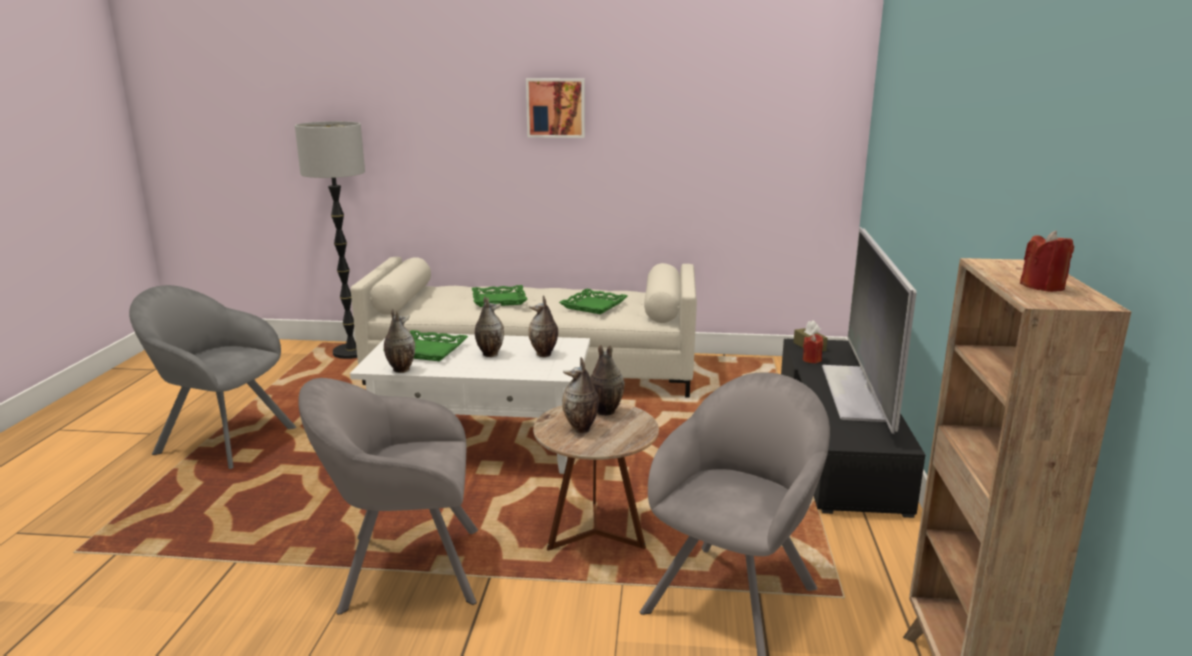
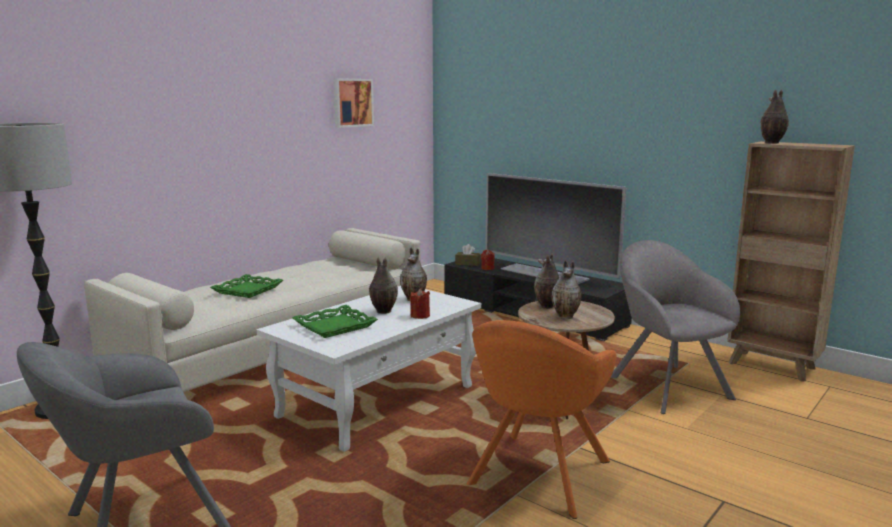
camera: 55 degrees left, 5 degrees down
(400, 369) = (362, 341): vase -> vase (771, 143)
(403, 569) = (536, 477): grey armchair -> orange armchair
(556, 108) = (240, 101): picture -> picture (352, 102)
(594, 306) = (329, 273): green tray -> none
(1043, 287) = (811, 144): red candle -> red candle (420, 316)

